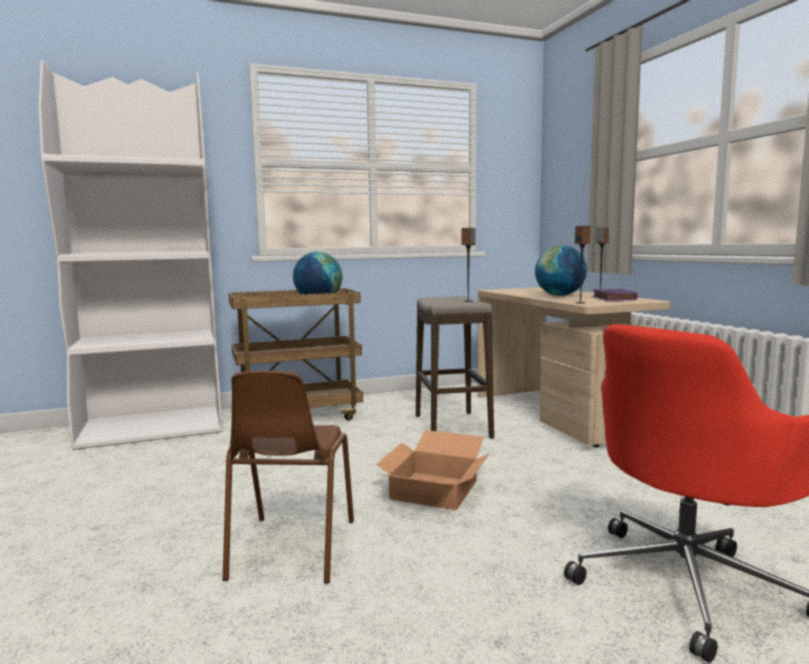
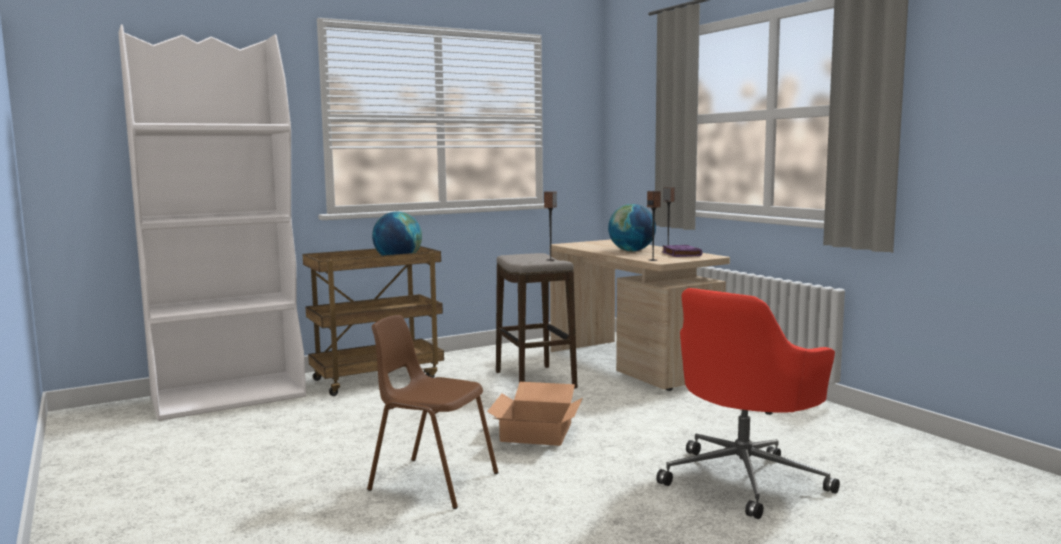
camera: 10 degrees left, 0 degrees up
(291, 549) = (432, 481): brown chair -> brown chair turned 120 degrees clockwise

